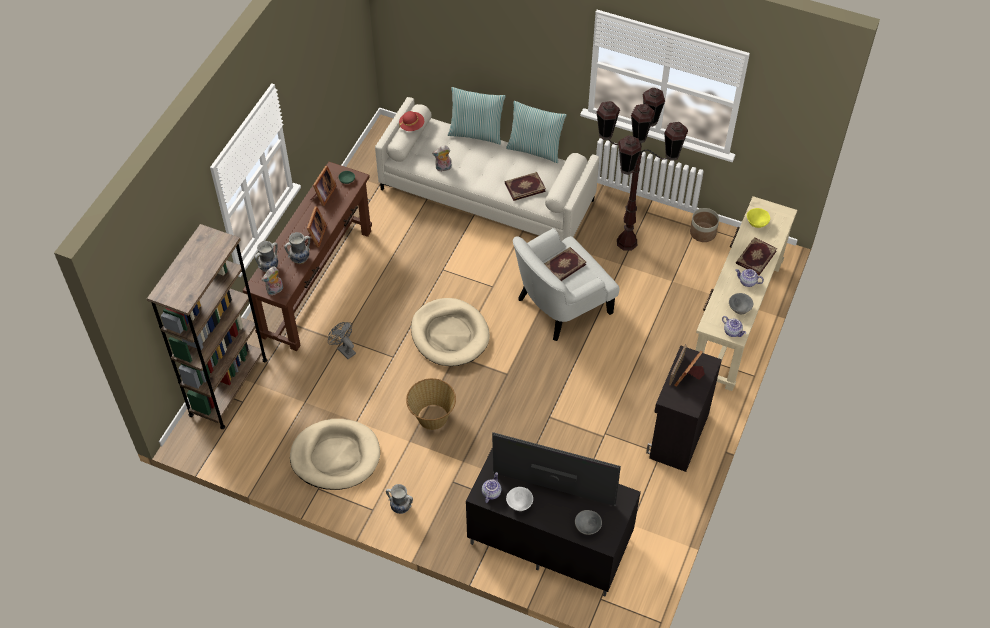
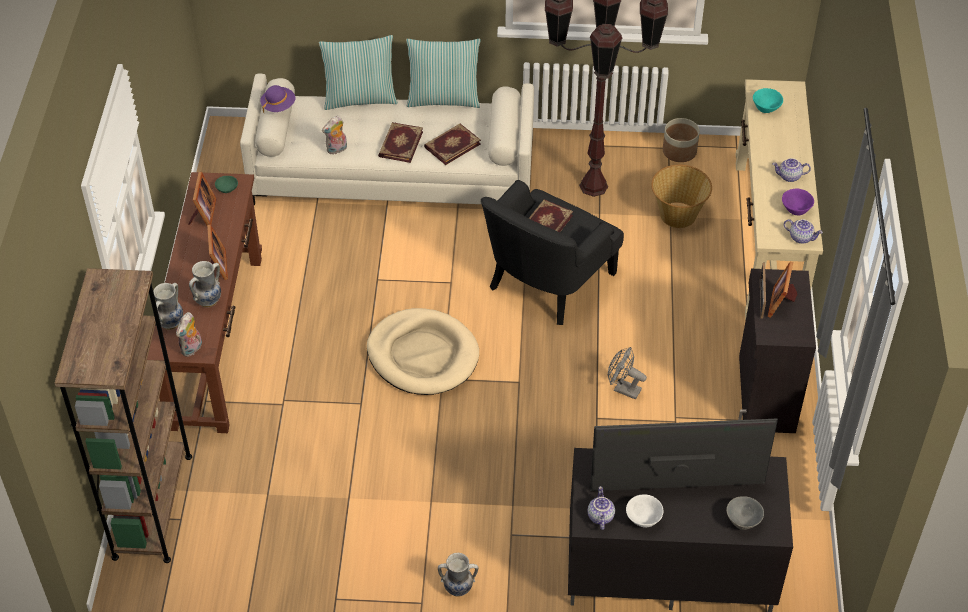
camera: 20 degrees left, 5 degrees down
(335, 456) = (341, 550): beige dog bed -> none
(344, 349) = (291, 413): grey fan -> grey fan (623, 389)
(412, 126) = (278, 106): red hat -> purple hat
(432, 417) = (447, 463): basket -> basket (677, 215)
(561, 305) = (548, 281): white armchair -> black armchair
(740, 309) = (796, 209): grey bowl -> purple bowl
(755, 257) = (784, 146): book -> book (400, 144)
(756, 224) = (766, 109): yellow bowl -> turquoise bowl

